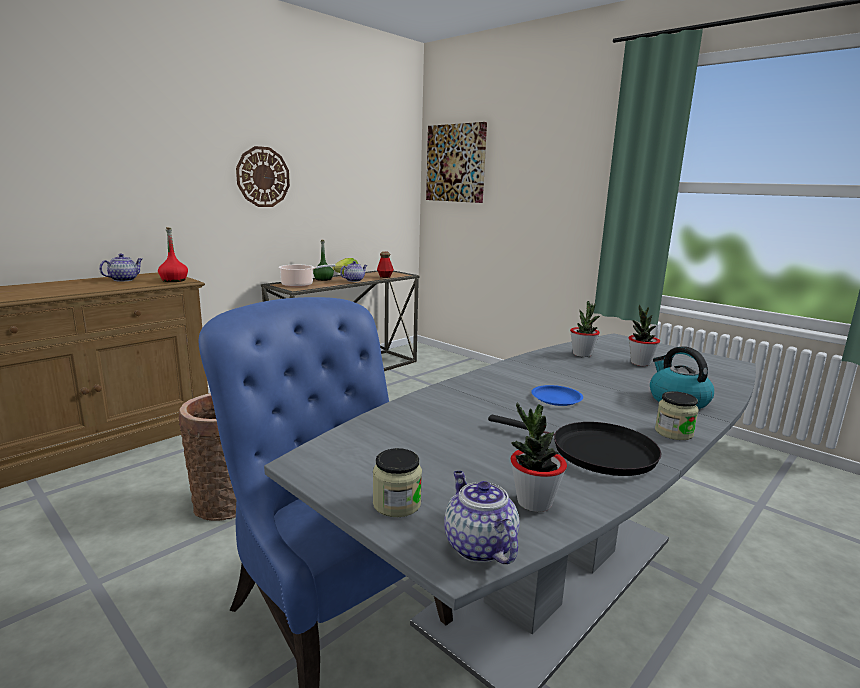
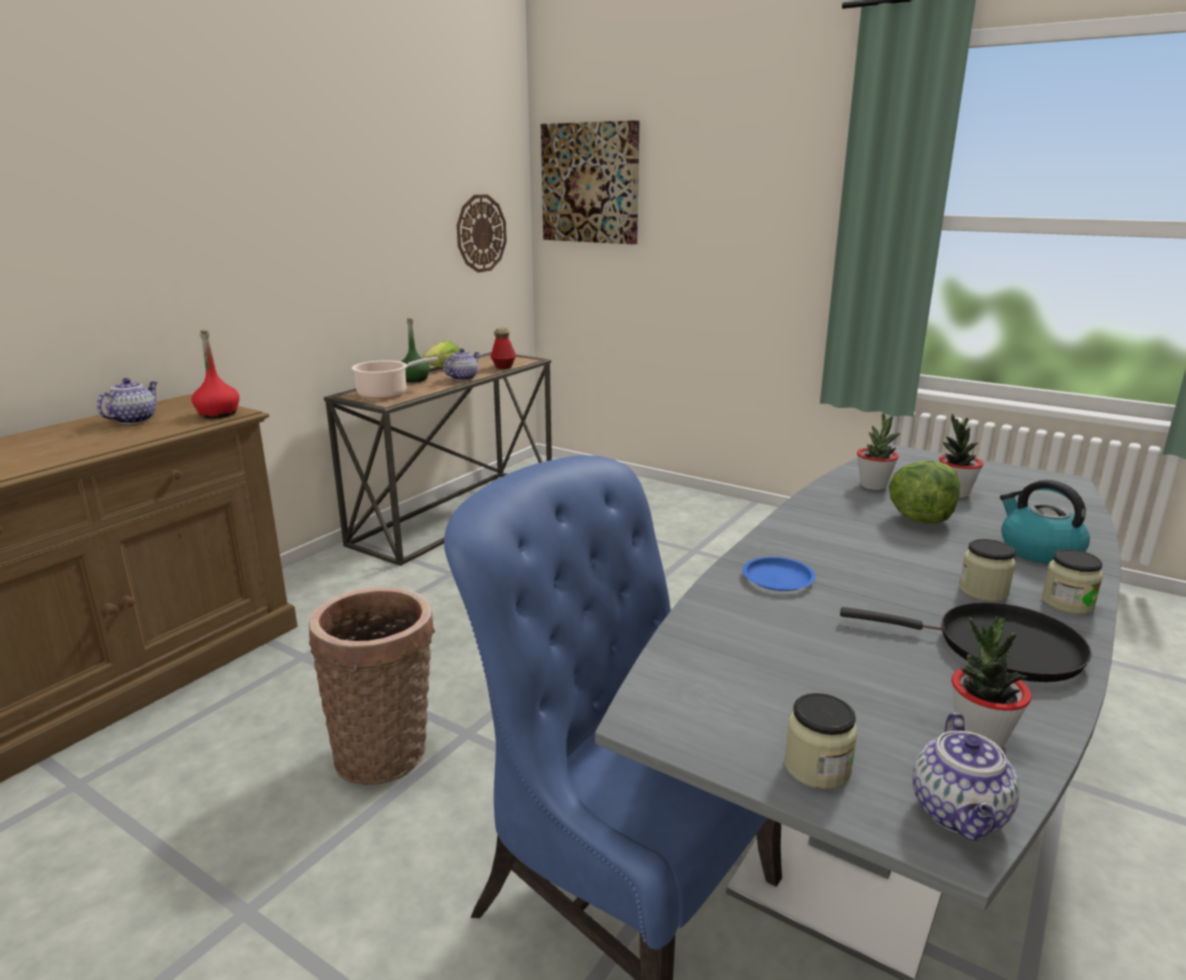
camera: 10 degrees left, 5 degrees up
(263, 177) = (313, 226): wall clock -> wall clock (481, 233)
(478, 546) = (960, 815): teapot -> teapot turned 135 degrees counterclockwise
(556, 398) = (892, 566): blue plate -> blue plate (777, 579)
(601, 375) = (920, 519): none -> lettuce
(613, 419) = (983, 591): none -> jar

